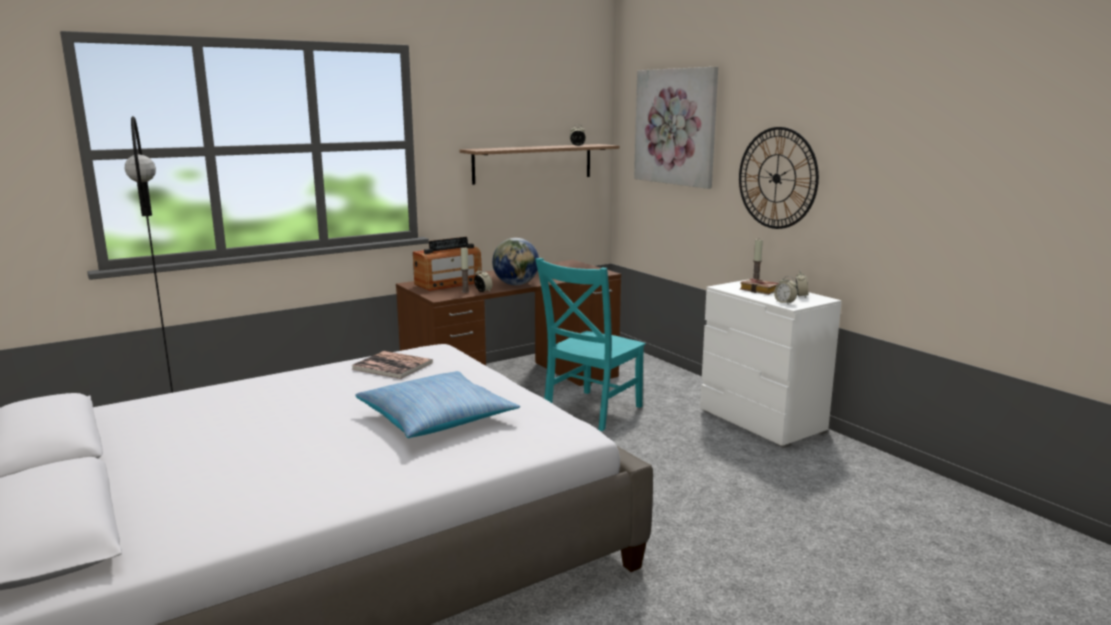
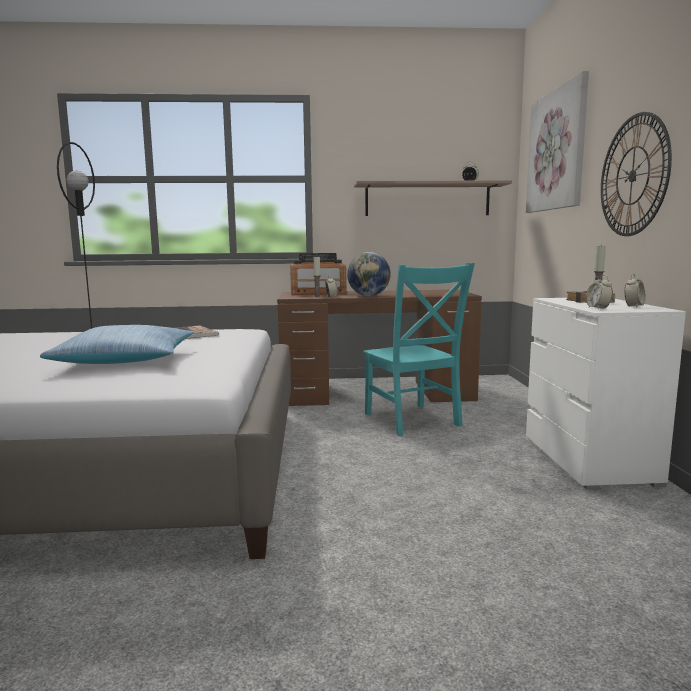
camera: 30 degrees right, 5 degrees down
(590, 411) = (413, 421): turquoise chair -> turquoise chair turned 90 degrees counterclockwise

